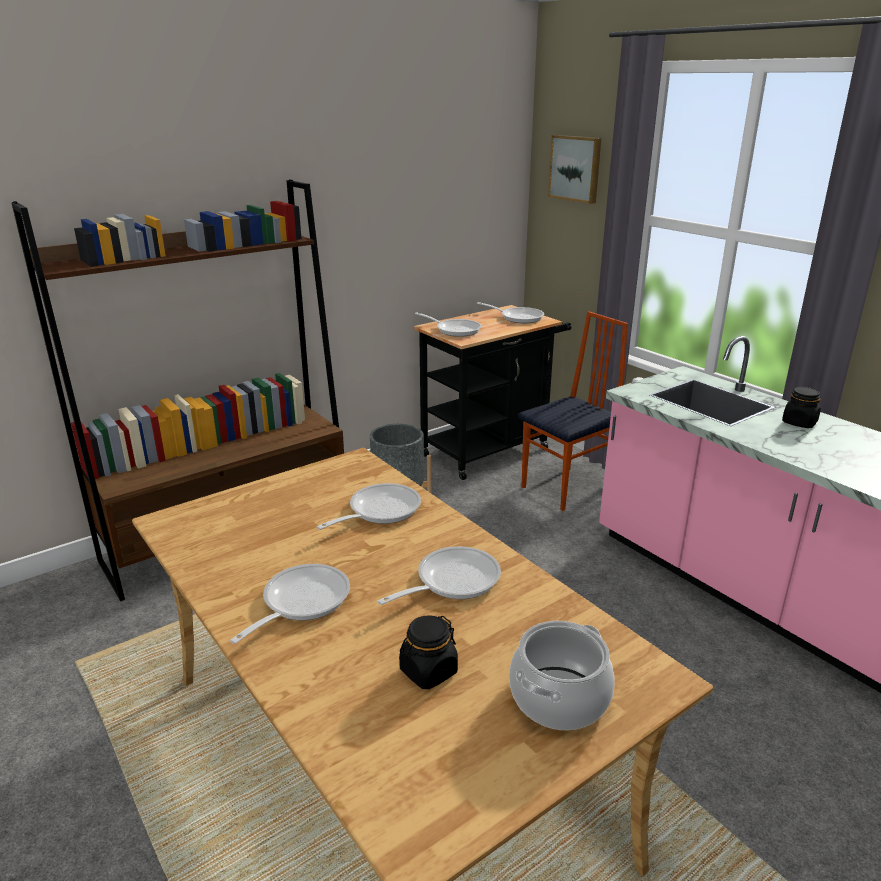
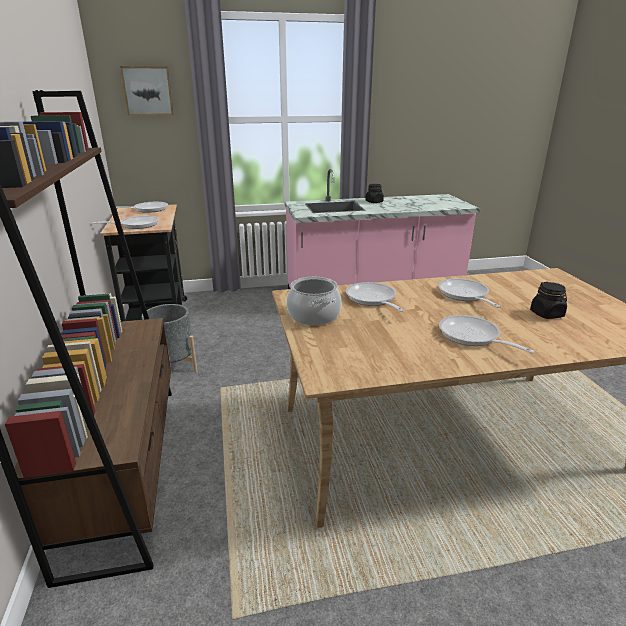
camera: 65 degrees left, 0 degrees up
(559, 699) = (567, 292): cooking pot -> cooking pot (314, 315)
(567, 489) = (238, 308): chair -> none

